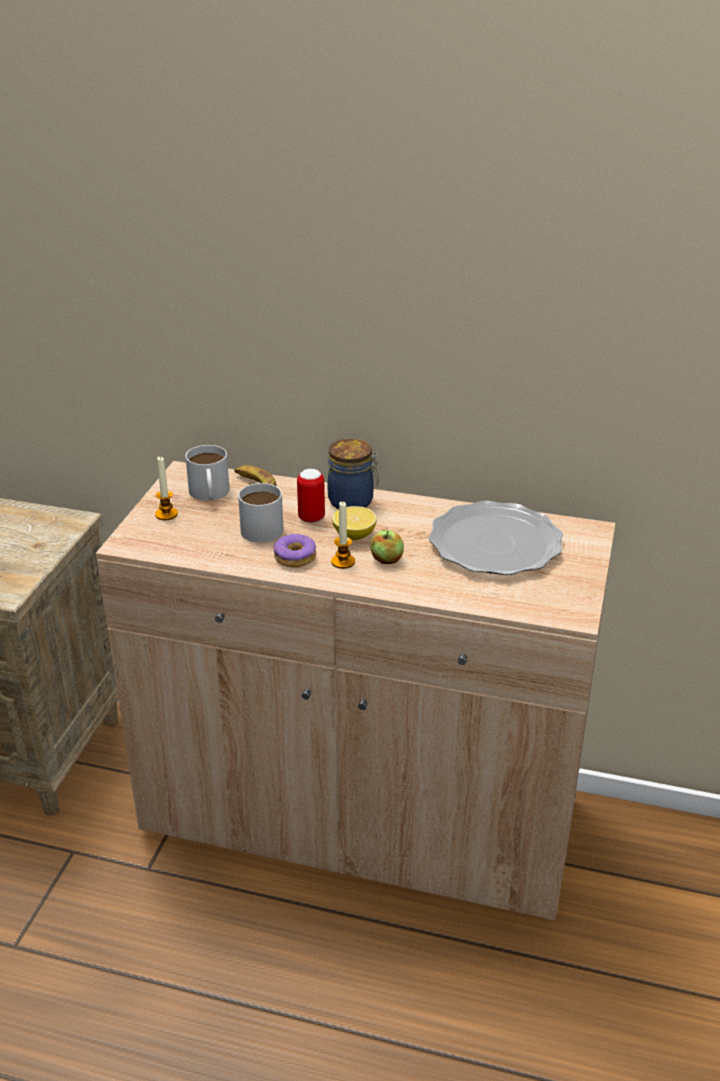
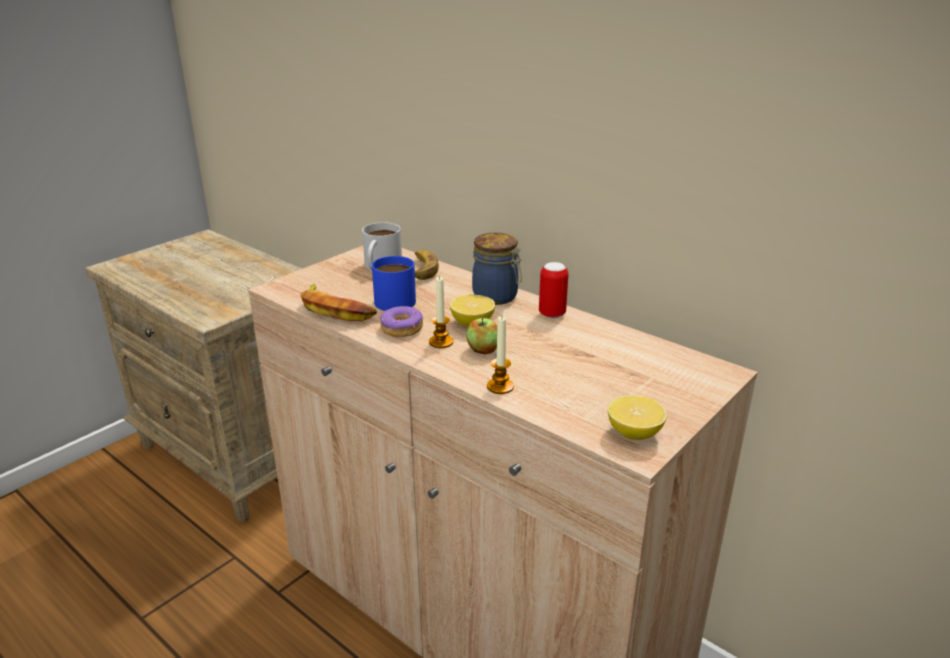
camera: 25 degrees right, 5 degrees down
(166, 514) = (331, 274): candle -> candle (500, 386)
(212, 553) = (336, 309): none -> banana
(261, 525) = (398, 298): white mug -> blue mug
(311, 518) = (447, 301): can -> can (552, 314)
(494, 544) = (604, 361): plate -> none
(562, 602) = (634, 433): none -> lemon

